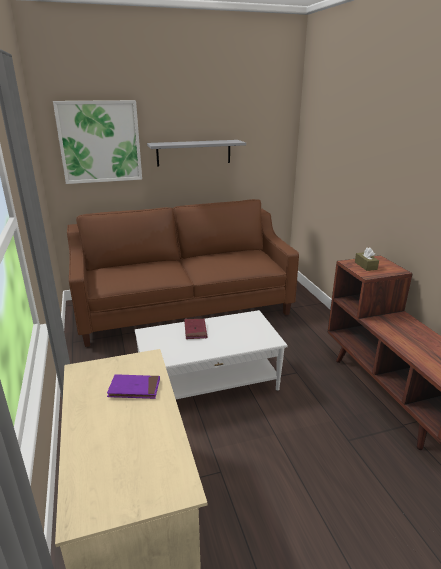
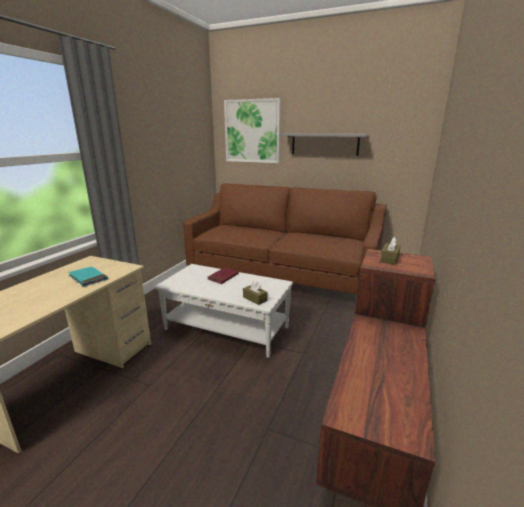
camera: 40 degrees right, 5 degrees down
(134, 388) = (88, 278): purple book -> turquoise book
(259, 339) = (255, 299): none -> brown tissue box

